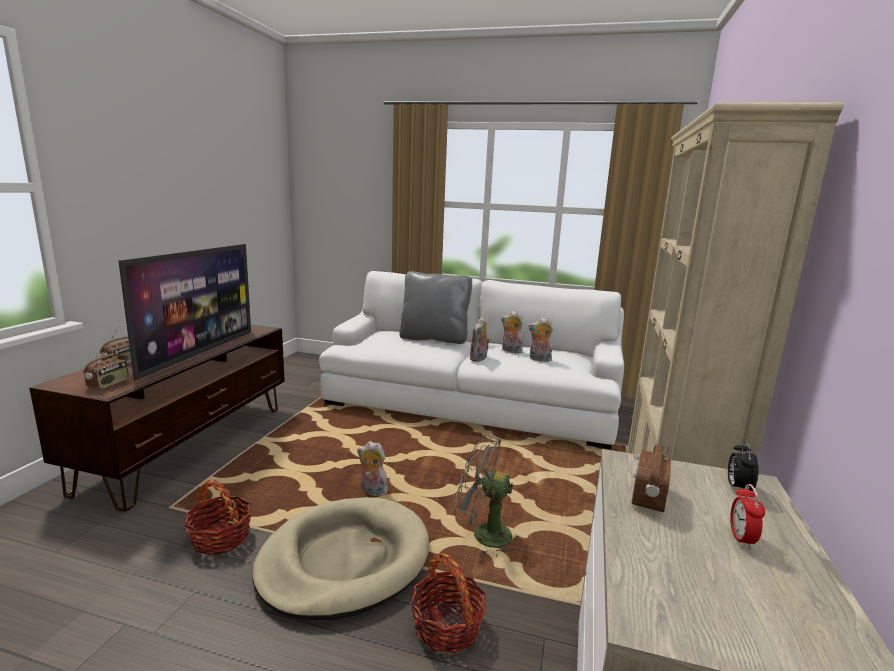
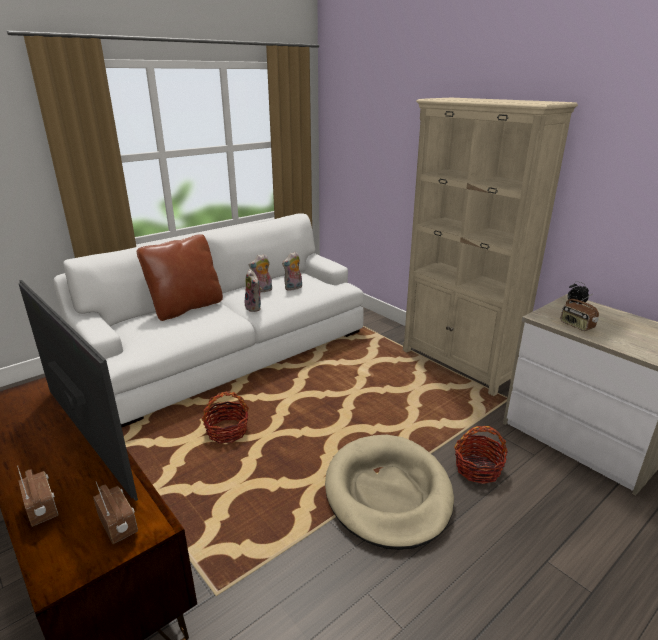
camera: 55 degrees left, 10 degrees up
(220, 538) = (303, 562): basket -> basket (227, 432)
(372, 491) = (312, 451): plush toy -> none
(434, 338) = (186, 307): grey pillow -> brown pillow
(483, 535) = (405, 420): grey fan -> none
(741, 539) = (615, 322): alarm clock -> none

